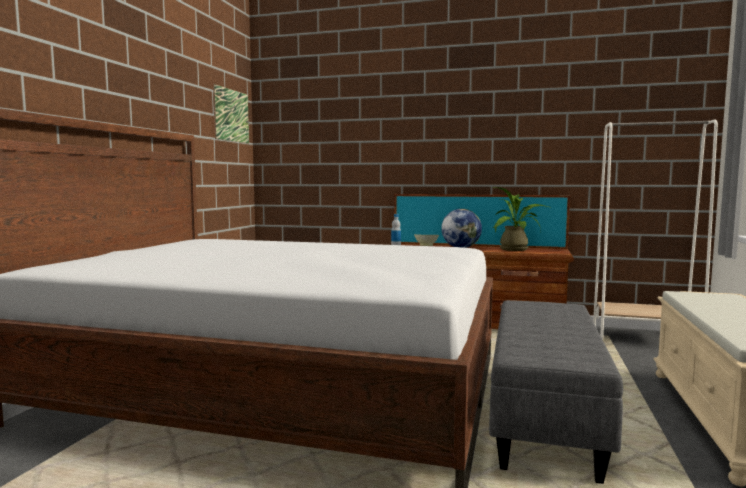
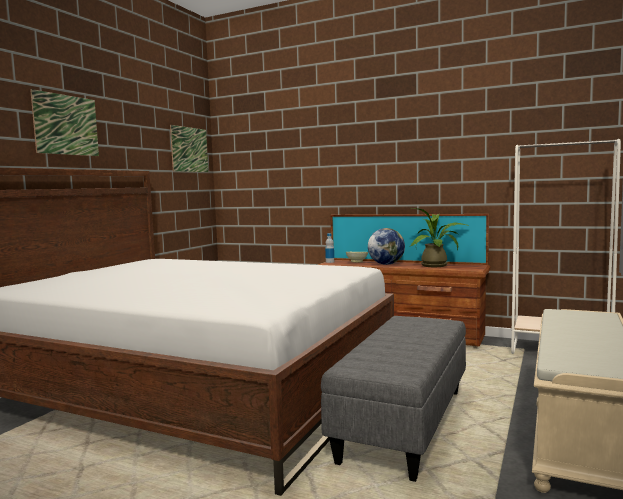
camera: 10 degrees right, 0 degrees up
(106, 69) = (66, 125): none -> picture

